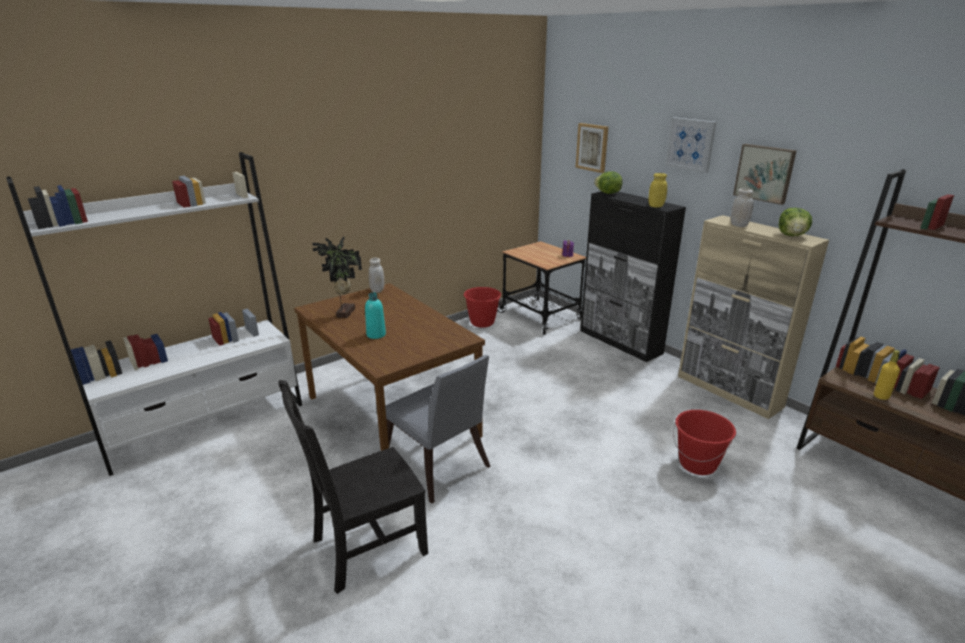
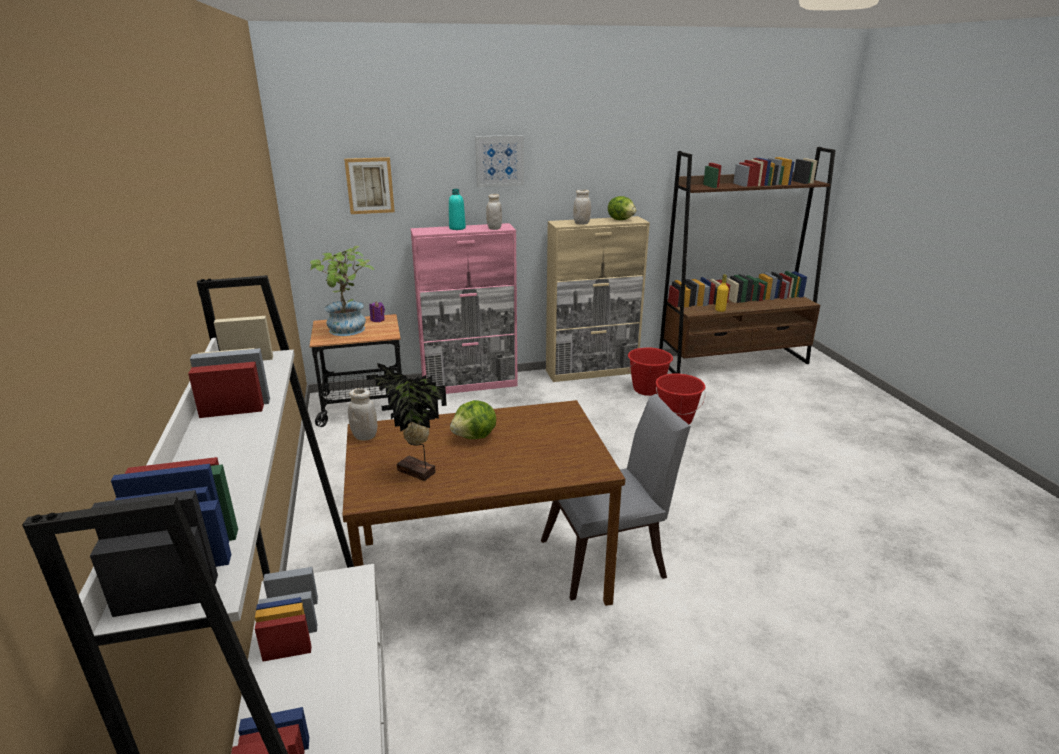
camera: 65 degrees left, 0 degrees up
(365, 547) = (720, 645): black chair -> none
(376, 335) = (509, 460): turquoise bottle -> turquoise bottle (457, 228)
(482, 322) = (331, 445): red bucket -> red bucket (647, 389)
(537, 253) = (348, 331): none -> potted plant
(607, 193) = (425, 231): lettuce -> lettuce (475, 437)
(620, 342) = (470, 384): black cabinet -> pink cabinet
(656, 206) = (494, 228): yellow jar -> white jar
(765, 173) = (576, 174): picture -> none

